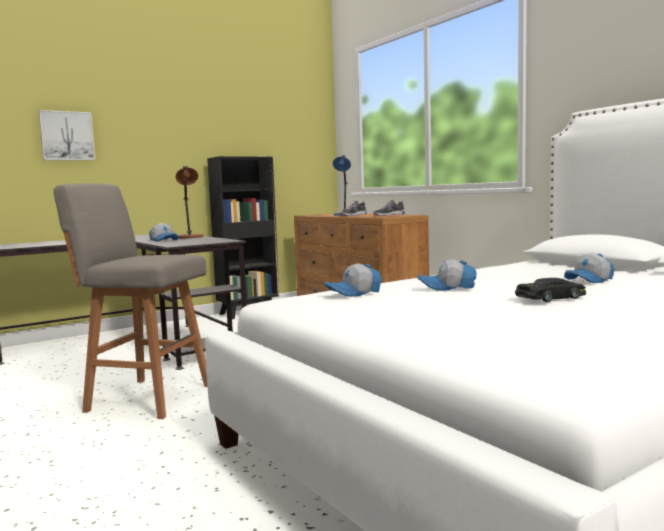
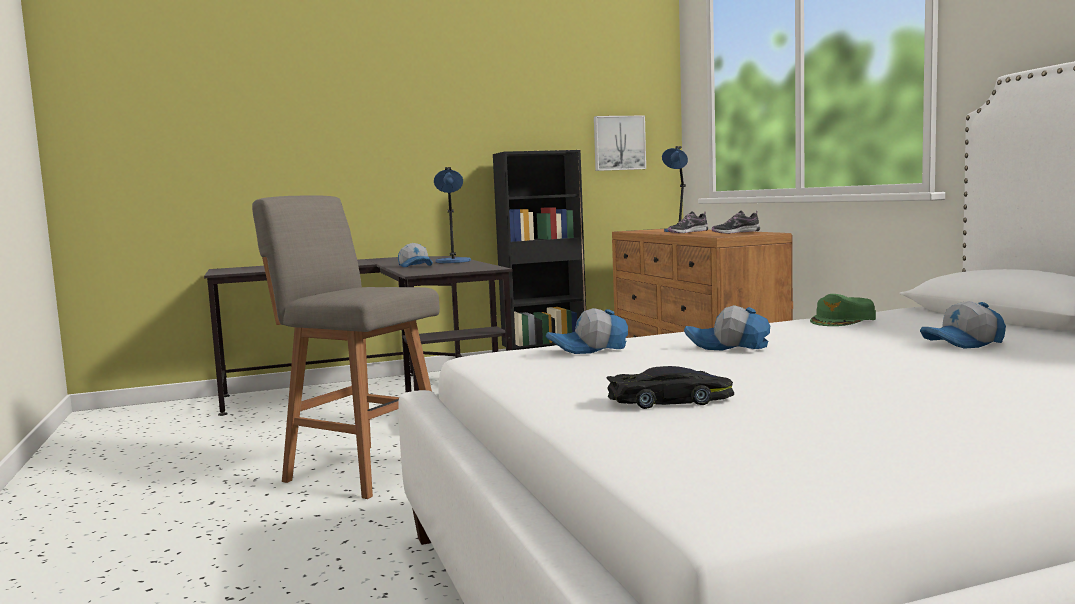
camera: 15 degrees right, 0 degrees up
(67, 136) = (313, 131): picture -> picture (618, 143)
(190, 237) = (453, 261): brown table lamp -> blue table lamp
(498, 269) = (843, 320): none -> green cap
(551, 297) = (863, 369): black toy car -> black toy car (670, 400)

